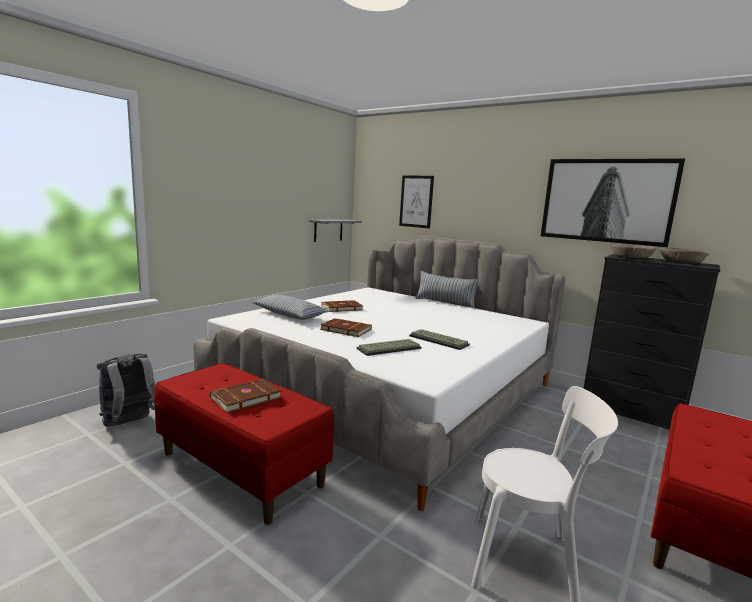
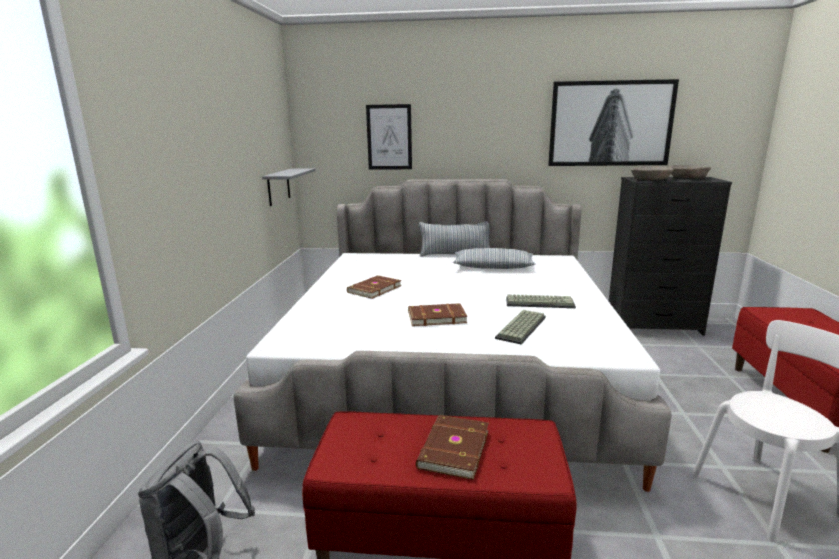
camera: 30 degrees left, 5 degrees up
(289, 315) = (338, 316): pillow -> pillow (493, 267)

